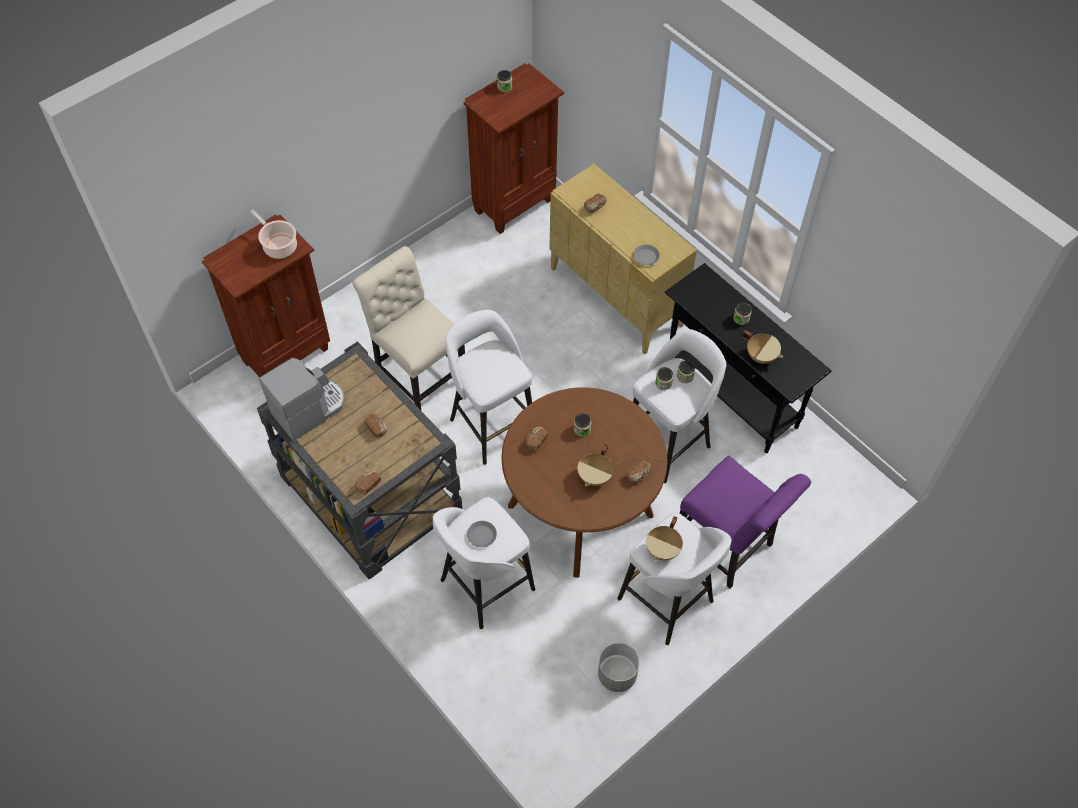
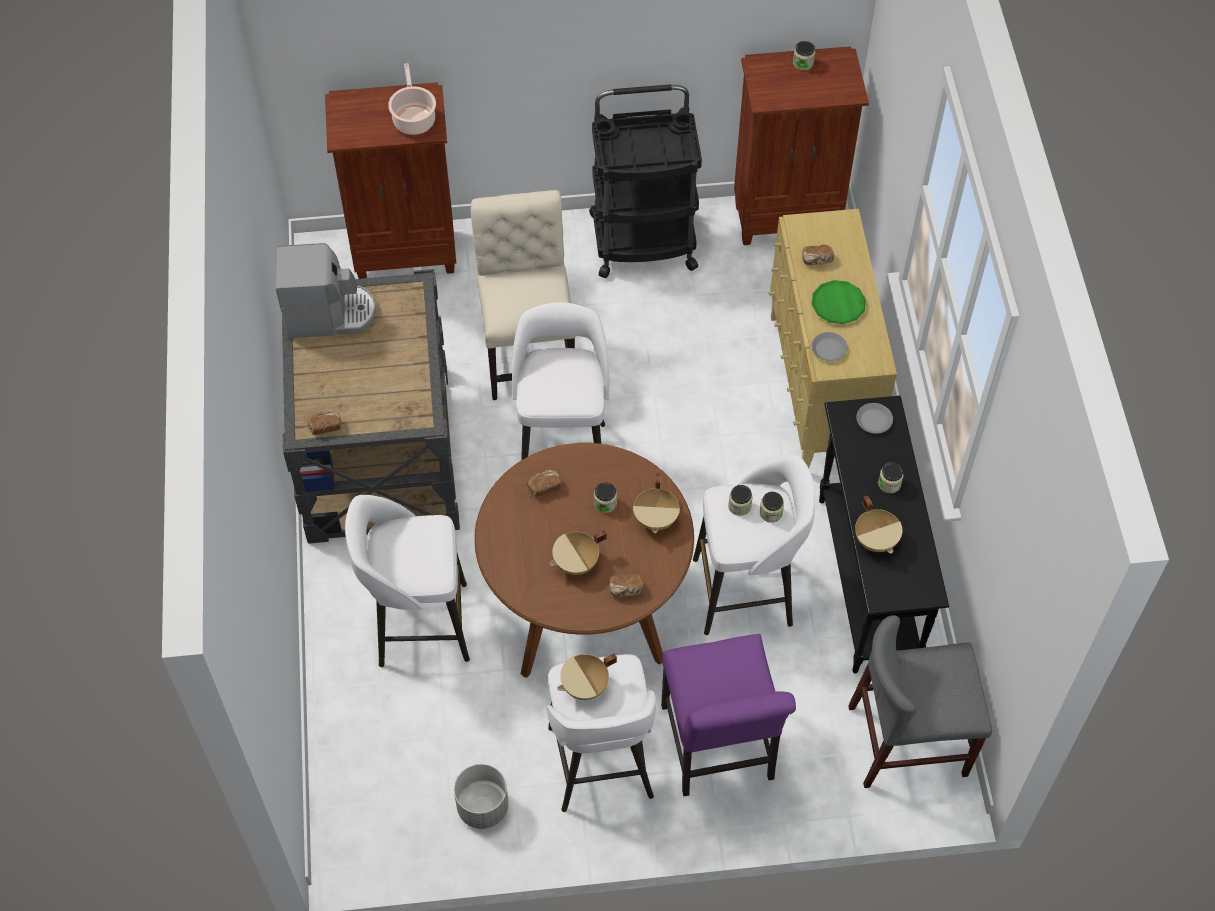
camera: 35 degrees right, 0 degrees up
(377, 428) = (381, 373): bread -> none
(436, 264) = (643, 242): none -> black cart
(481, 535) = (407, 552): grey plate -> grey plate (873, 420)
(621, 420) = (656, 519): none -> beige cooking pot
(629, 227) = (838, 305): none -> green plate
(826, 474) = (907, 741): none -> grey chair

